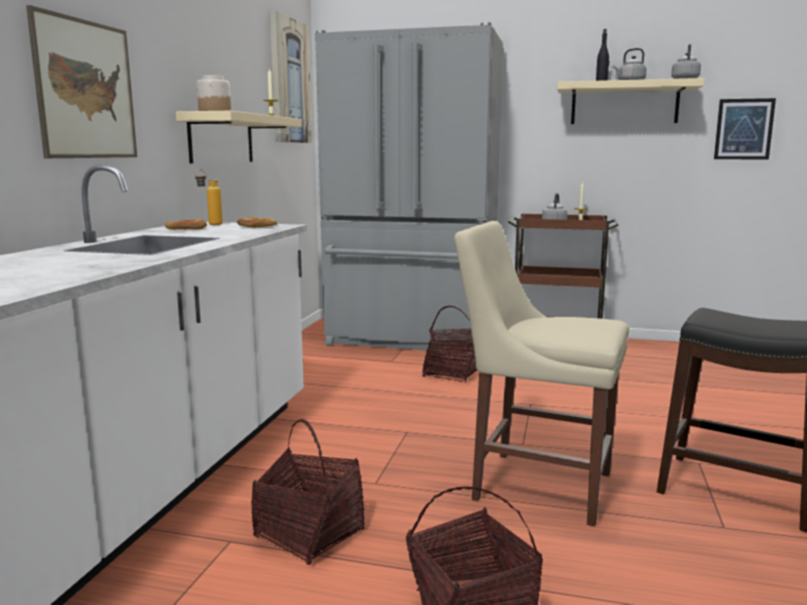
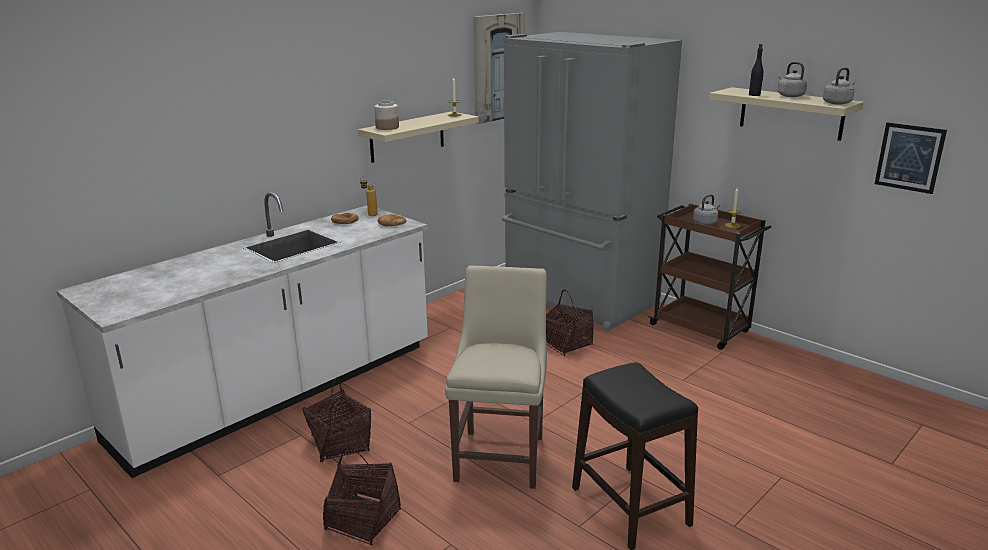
camera: 30 degrees right, 10 degrees up
(86, 90) = (276, 136): picture -> none
(535, 484) = (501, 455): beige chair -> beige chair turned 45 degrees clockwise

